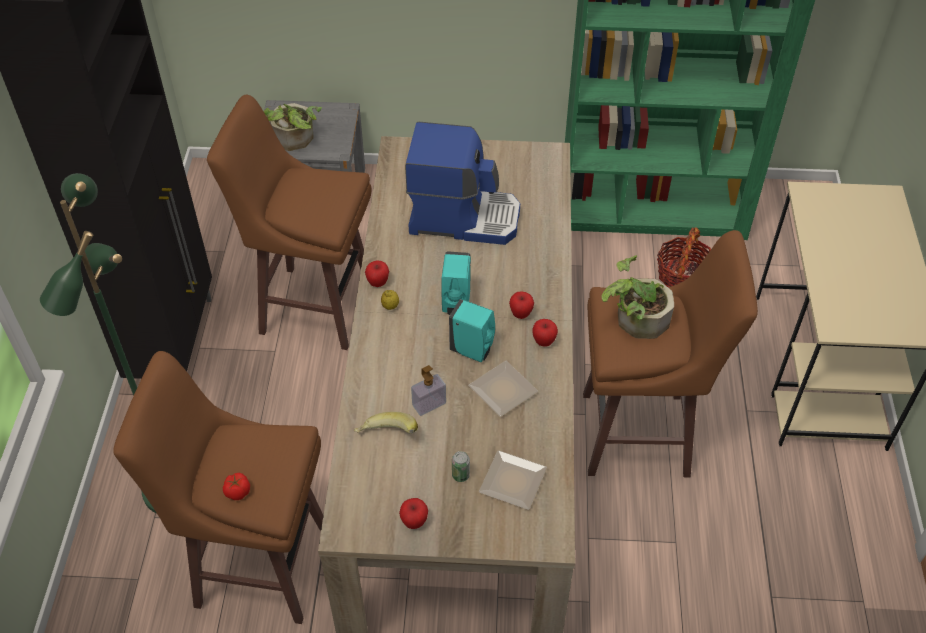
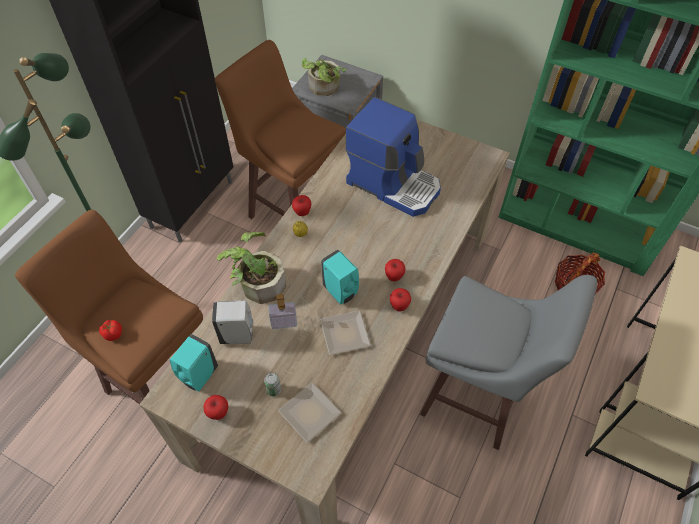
camera: 25 degrees right, 5 degrees up
(386, 437) = (239, 335): banana -> white soap dispenser
(456, 304) = (349, 250): turquoise soap dispenser -> turquoise soap dispenser (198, 377)
(635, 319) = (482, 316): potted plant -> potted plant (257, 283)
(639, 435) = (475, 399): brown stool -> grey stool

